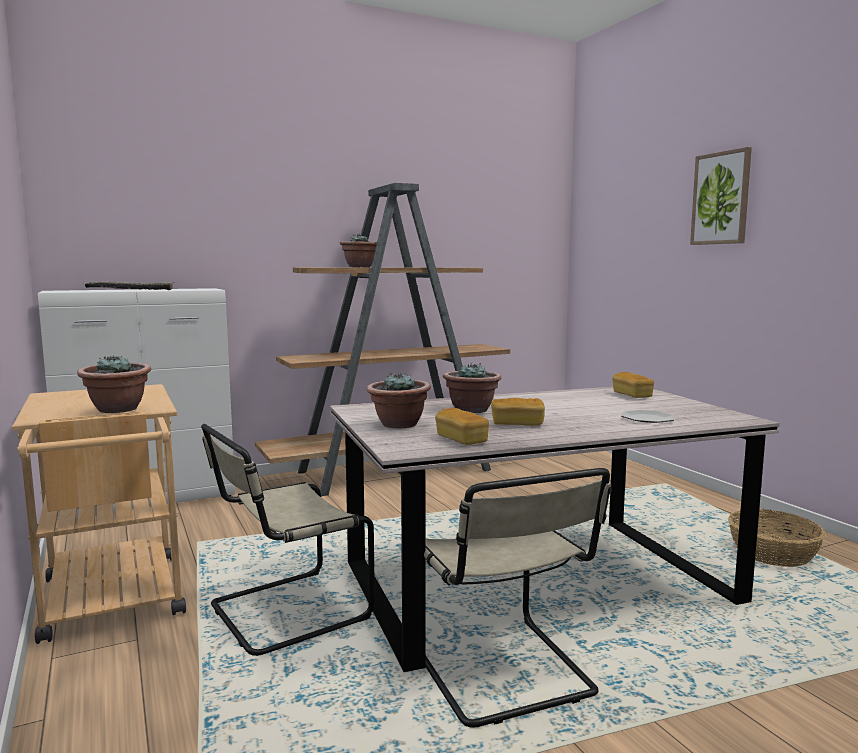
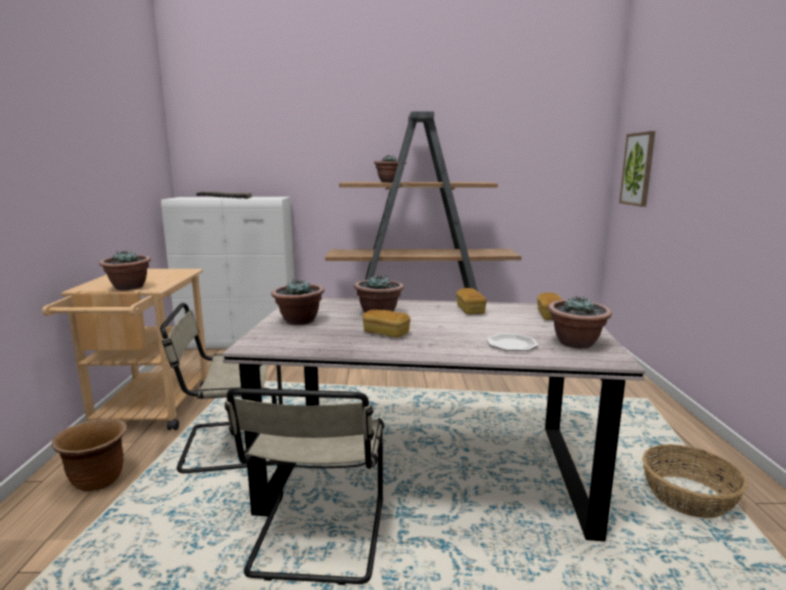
camera: 25 degrees right, 5 degrees up
(140, 695) = (98, 480): none -> brown planter
(461, 440) = (312, 343): bread -> bread (470, 310)
(695, 411) = (576, 343): none -> potted plant
(721, 198) = (730, 114): picture -> picture (638, 169)

